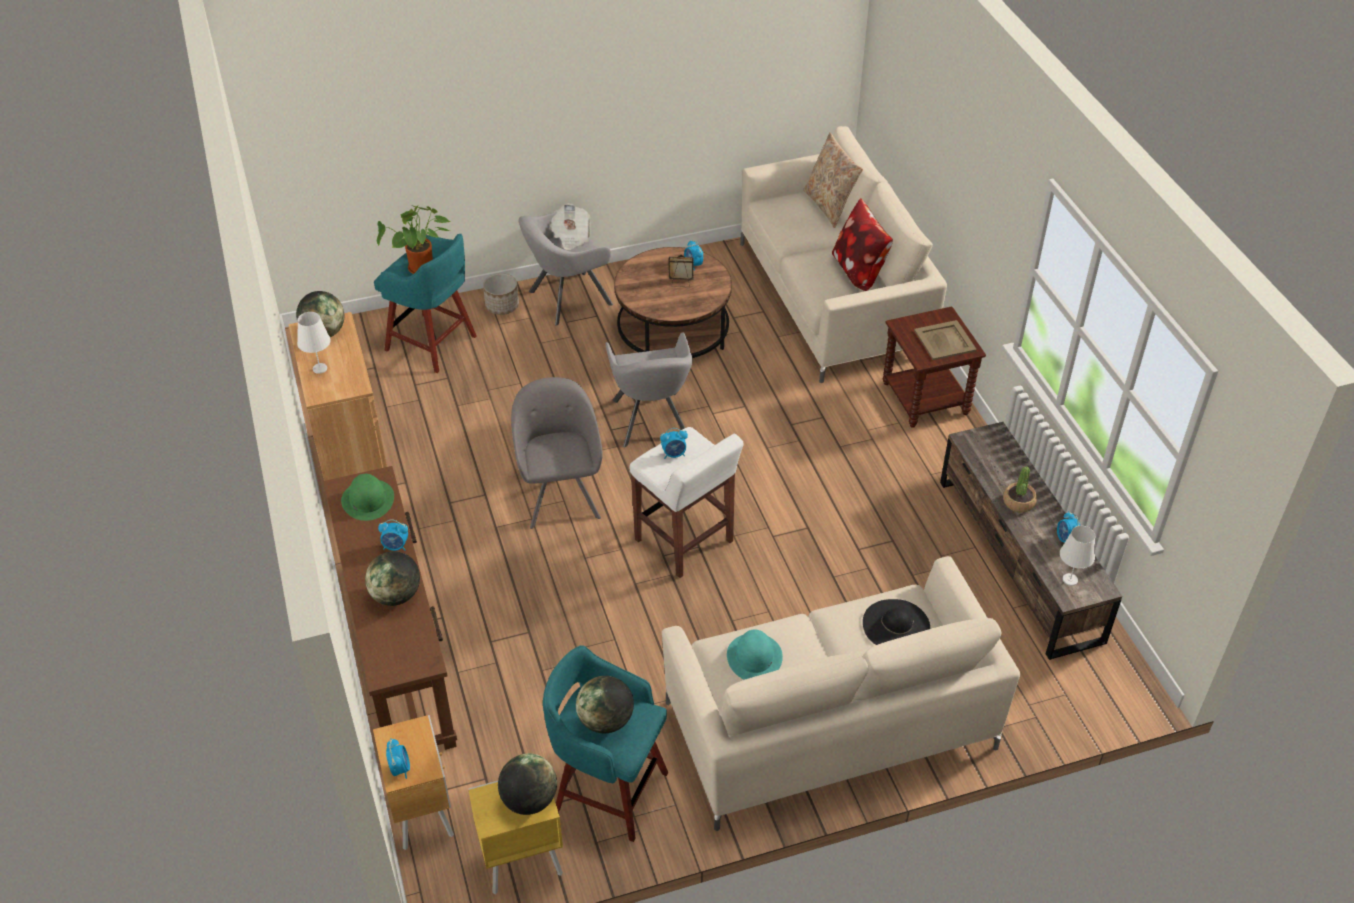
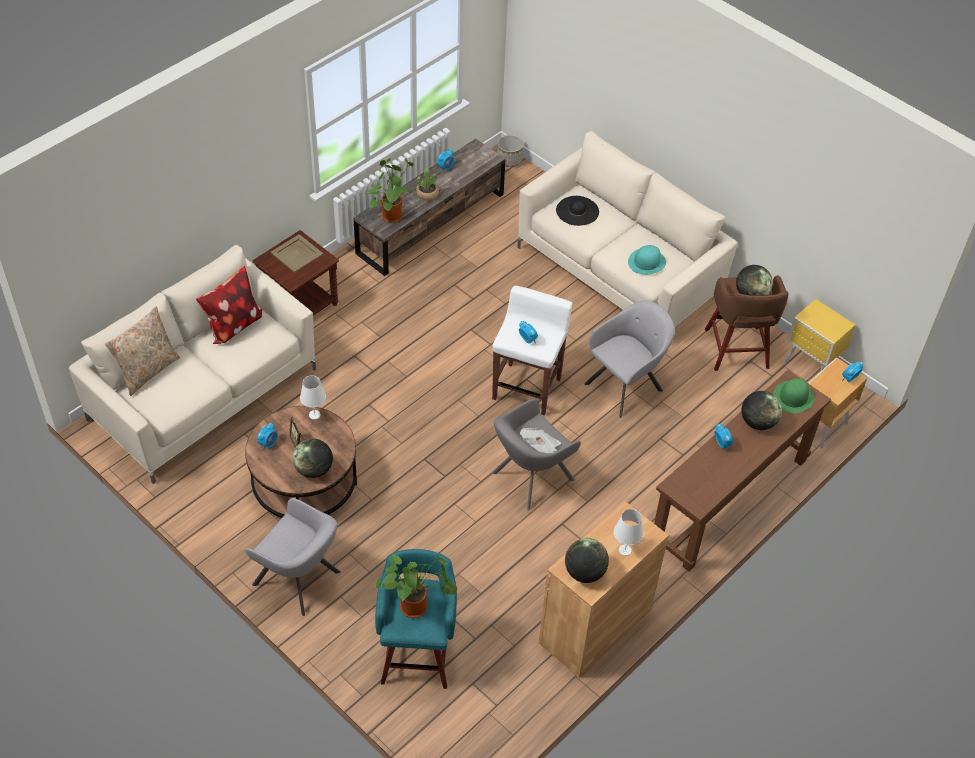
camera: 120 degrees left, 5 degrees up
(367, 499) = (696, 482): green hat -> green hat (793, 397)
(502, 306) = (336, 626): planter -> planter (509, 160)
(529, 800) = (817, 314): globe -> globe (314, 469)
(571, 236) = (271, 550): newspaper -> newspaper (540, 447)
(607, 790) = (736, 350): turquoise stool -> brown stool
(651, 422) = (420, 454): grey armchair -> grey armchair (626, 385)
(993, 456) = (391, 214): none -> potted plant
(1070, 580) = (478, 160): white table lamp -> white table lamp (314, 414)

